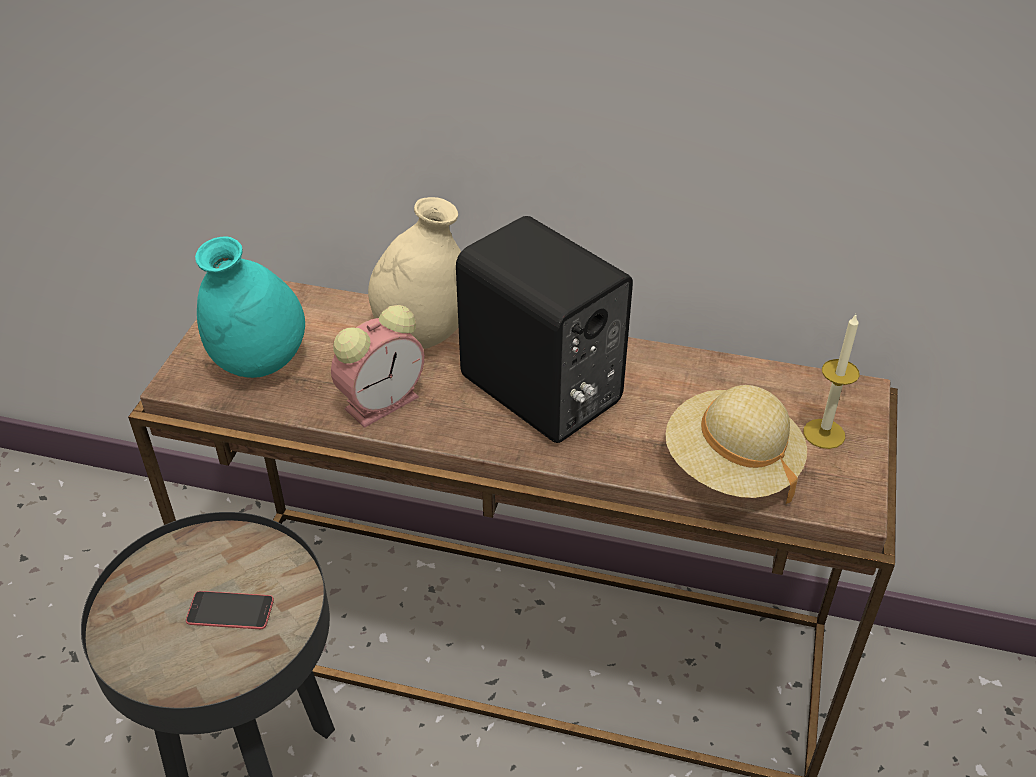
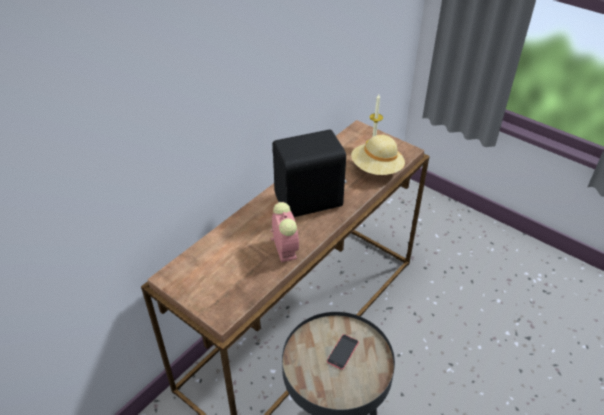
camera: 65 degrees left, 0 degrees up
(259, 364) = (230, 284): turquoise vase -> none
(422, 334) = (249, 224): beige vase -> none

